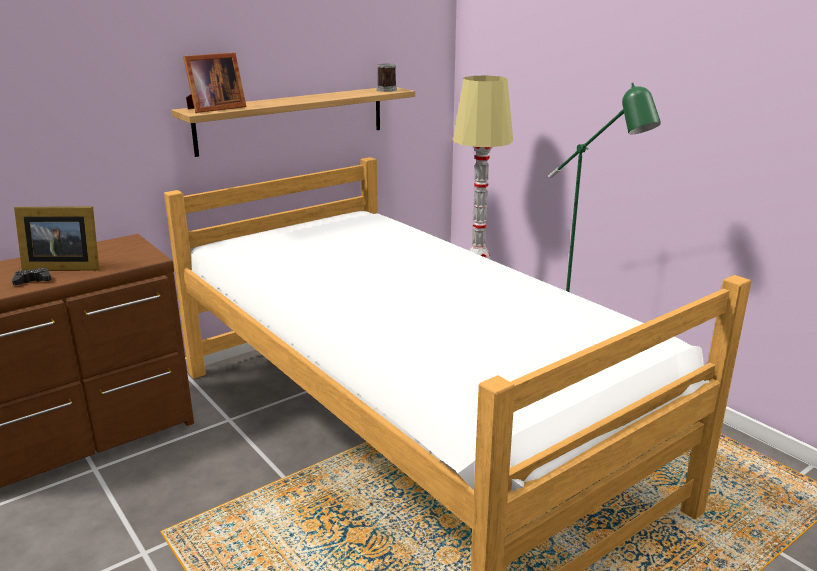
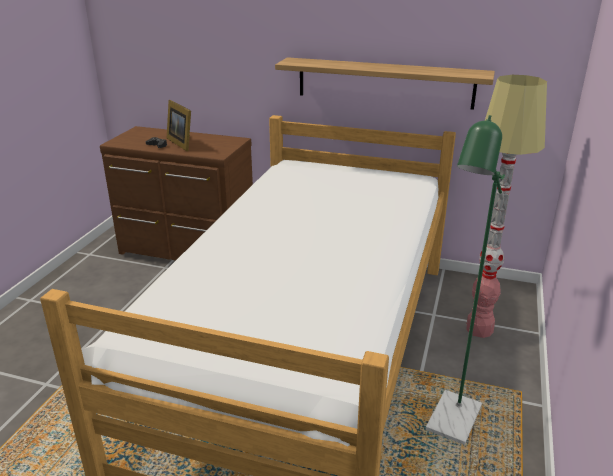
camera: 55 degrees right, 5 degrees up
(214, 109) = (305, 62): picture frame -> none
(386, 90) = (469, 73): mug -> none

